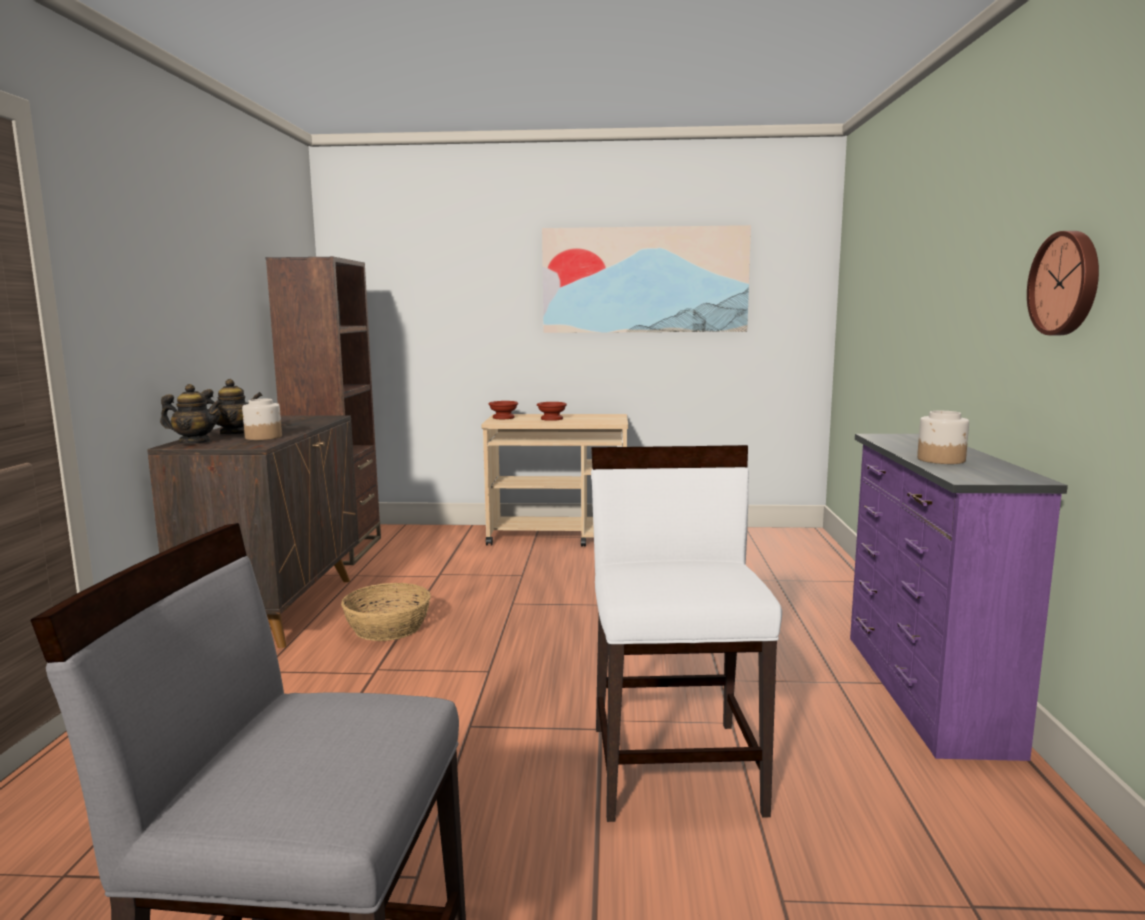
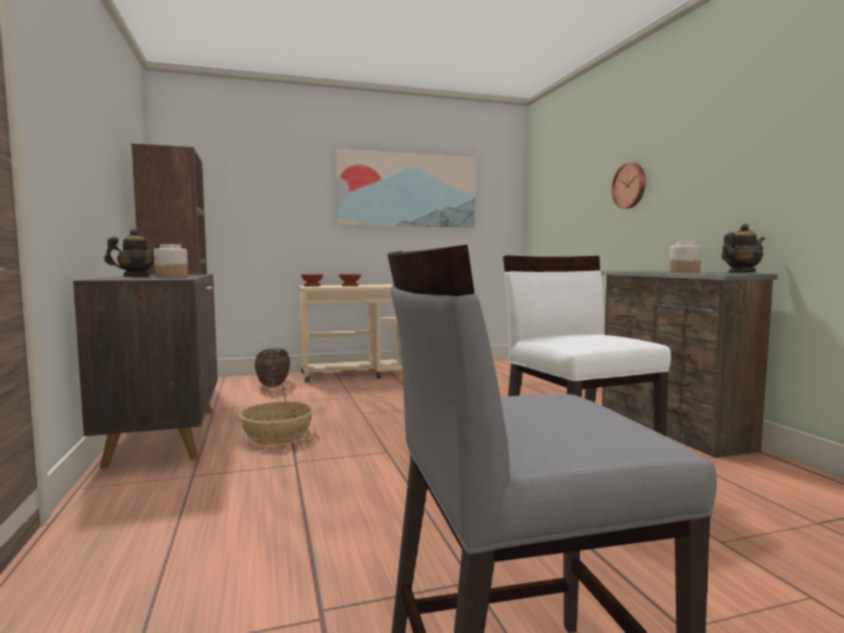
camera: 20 degrees left, 5 degrees down
(195, 442) = (112, 278): teapot -> teapot (741, 273)
(447, 545) = (273, 385): none -> basket
(922, 691) = (669, 428): purple dresser -> brown dresser
(1067, 283) = (756, 159): wall clock -> wall clock (630, 185)

